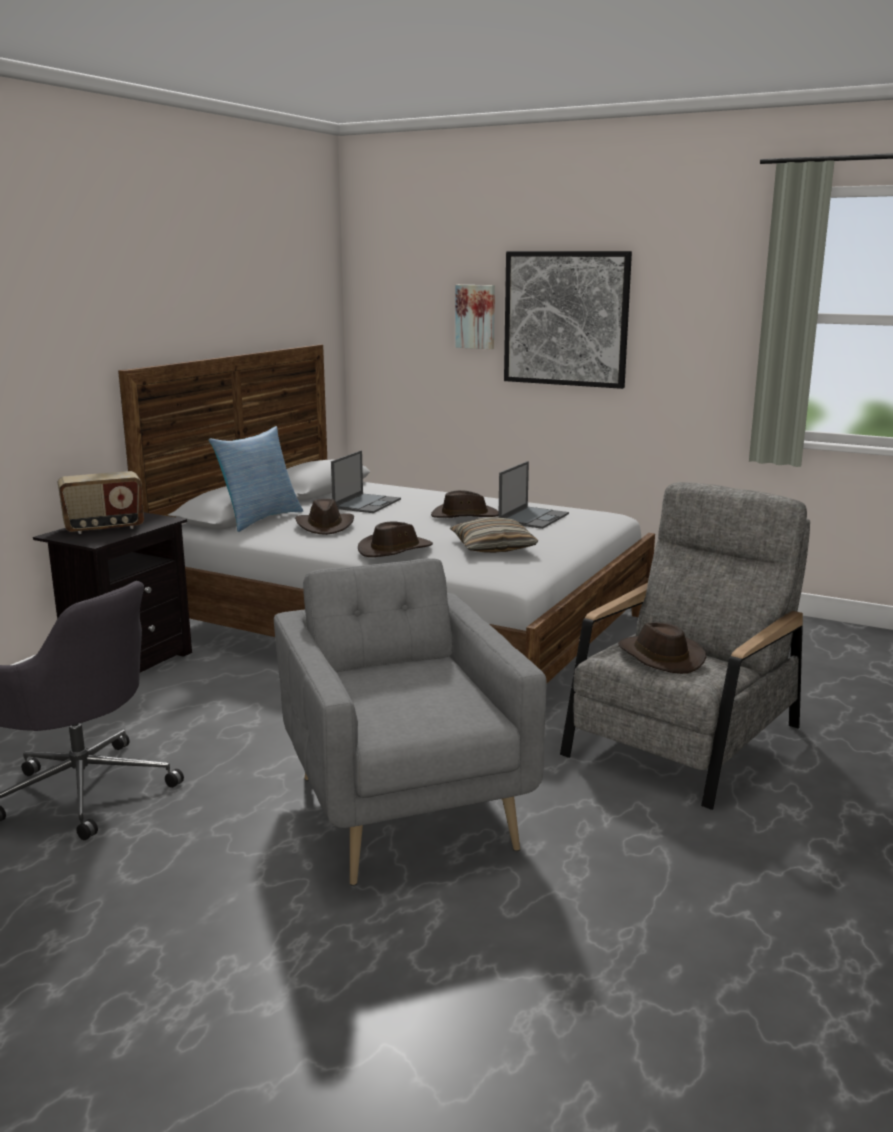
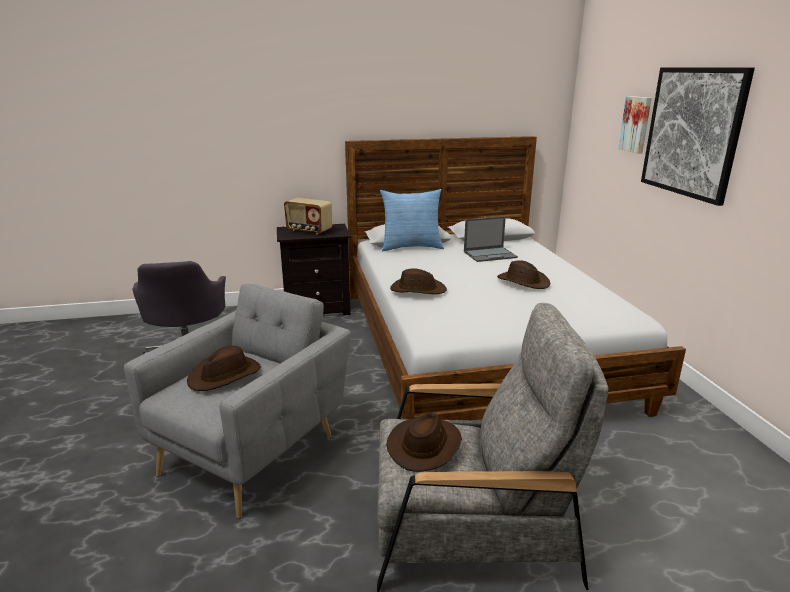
camera: 50 degrees right, 5 degrees up
(325, 526) = (428, 262): brown hat -> brown hat (225, 375)
(493, 547) = (476, 310): pillow -> none
(534, 518) = (567, 299): laptop -> none

